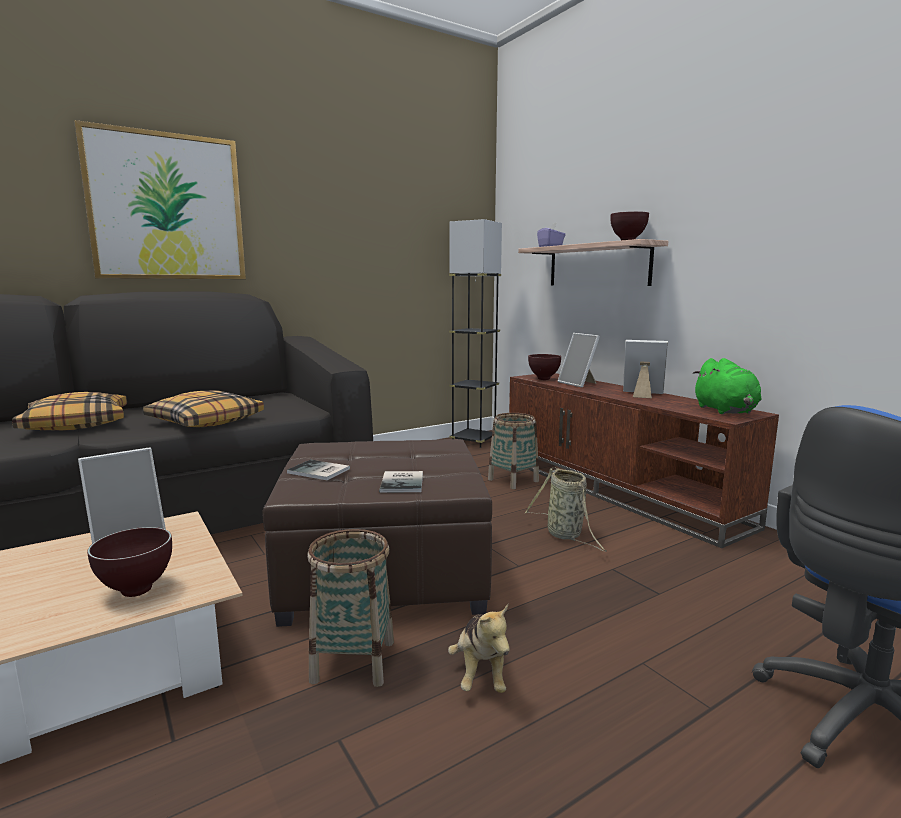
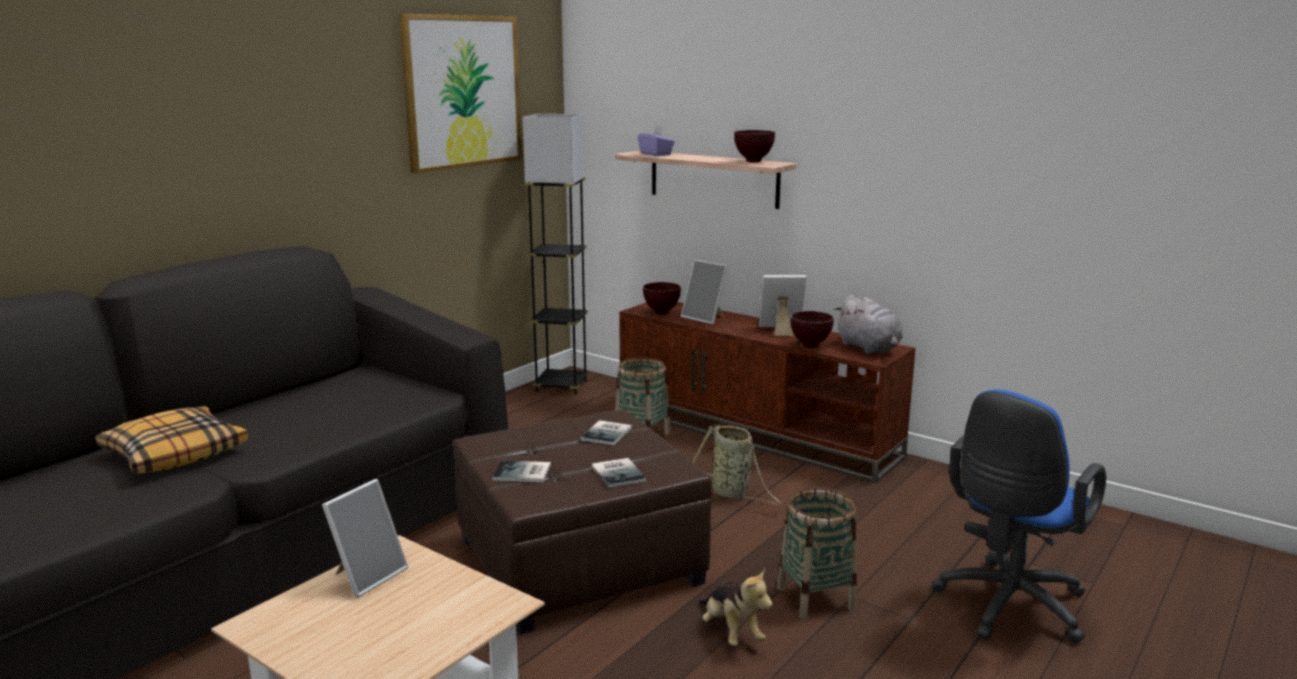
camera: 20 degrees left, 5 degrees up
(135, 592) = (446, 620): brown bowl -> brown bowl (810, 346)
(167, 207) = (197, 145): picture -> picture (463, 92)
(205, 421) = (332, 427): pillow -> none
(353, 661) = (618, 646): basket -> basket (816, 598)
(427, 453) = (608, 433): none -> book
(726, 411) = (869, 348): green plush toy -> grey plush toy

